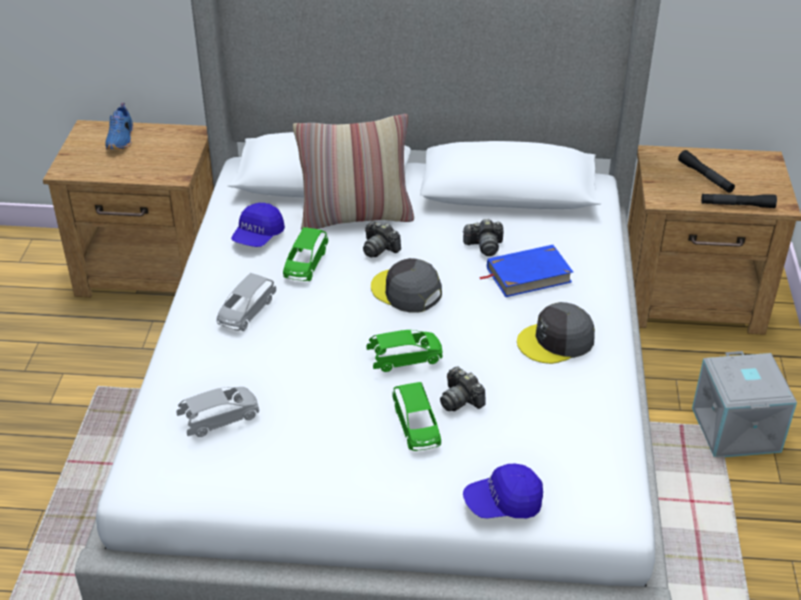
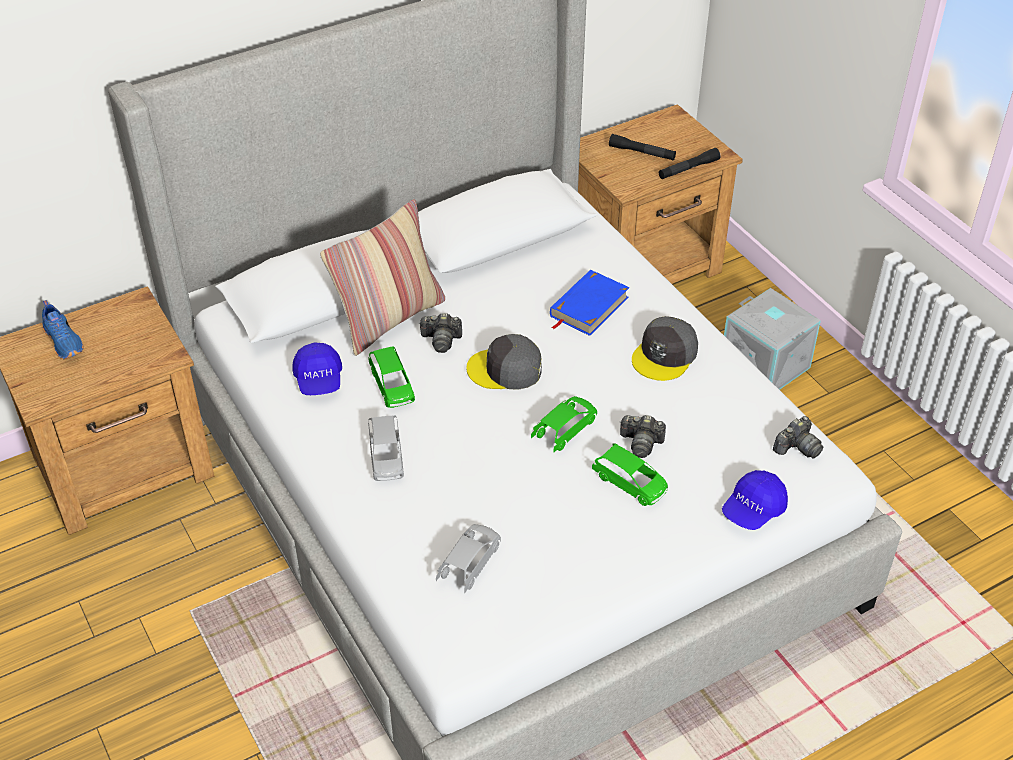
camera: 35 degrees left, 5 degrees up
(484, 246) = (528, 297): camera -> camera (797, 447)

